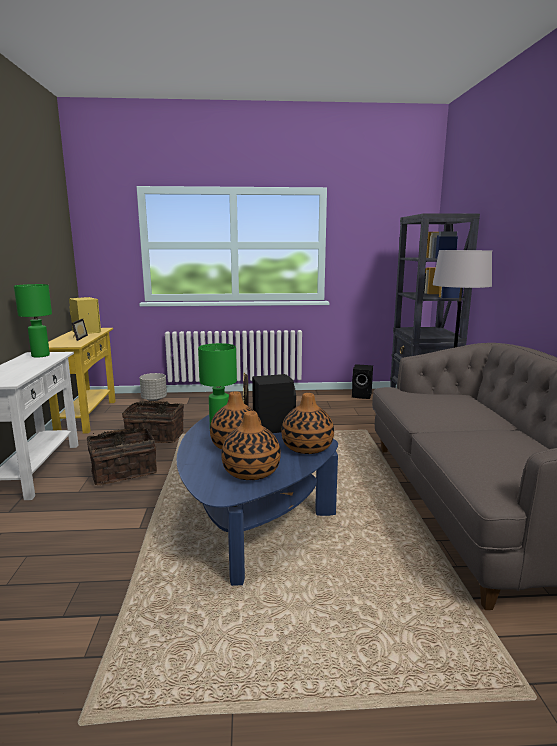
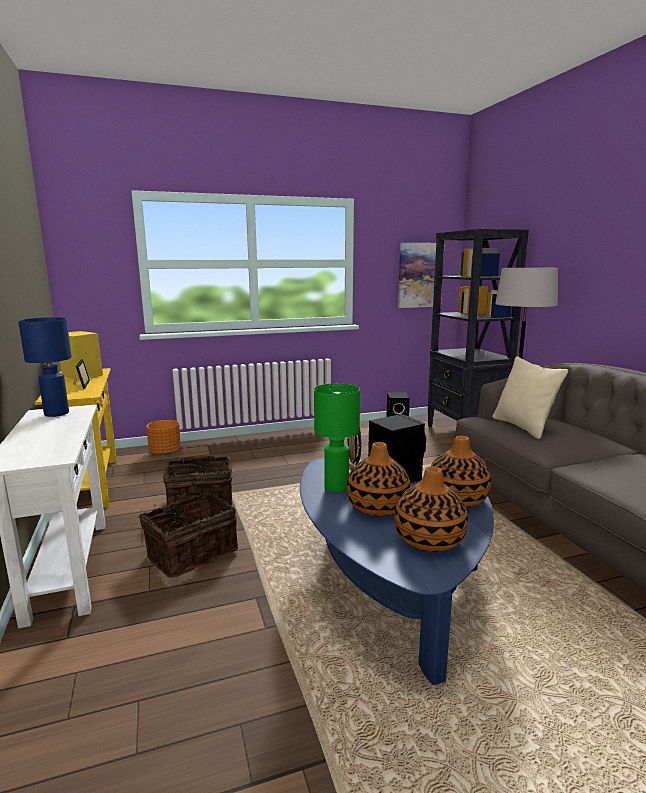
camera: 15 degrees left, 0 degrees up
(41, 355) = (57, 413): green table lamp -> blue table lamp
(154, 399) = (165, 452): grey planter -> orange planter
(392, 257) = (420, 275): none -> picture
(422, 398) = (523, 427): none -> beige pillow

